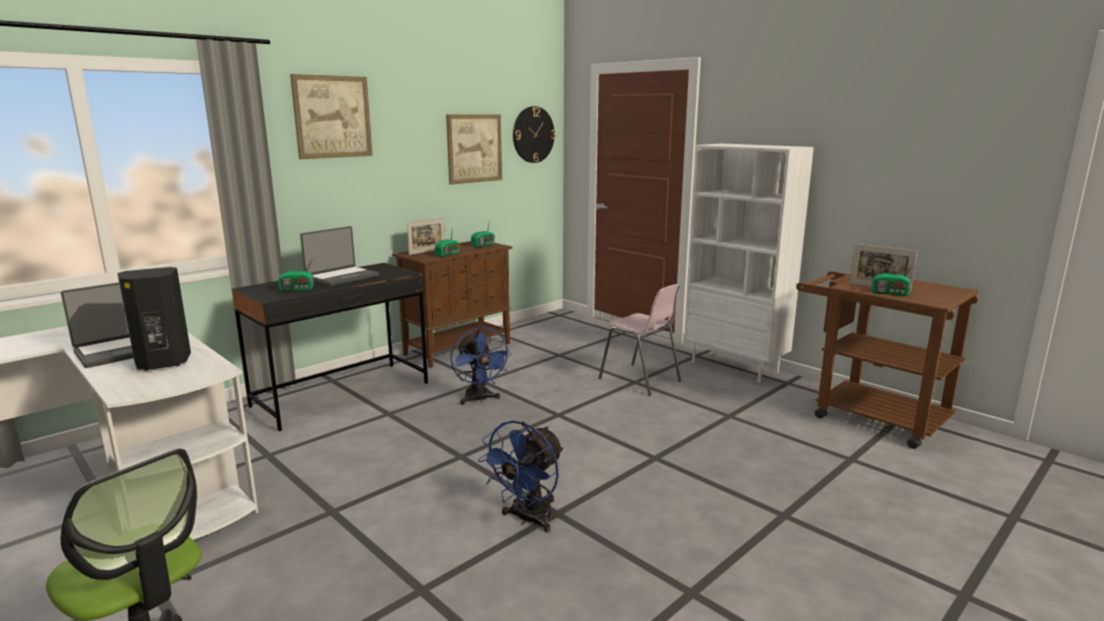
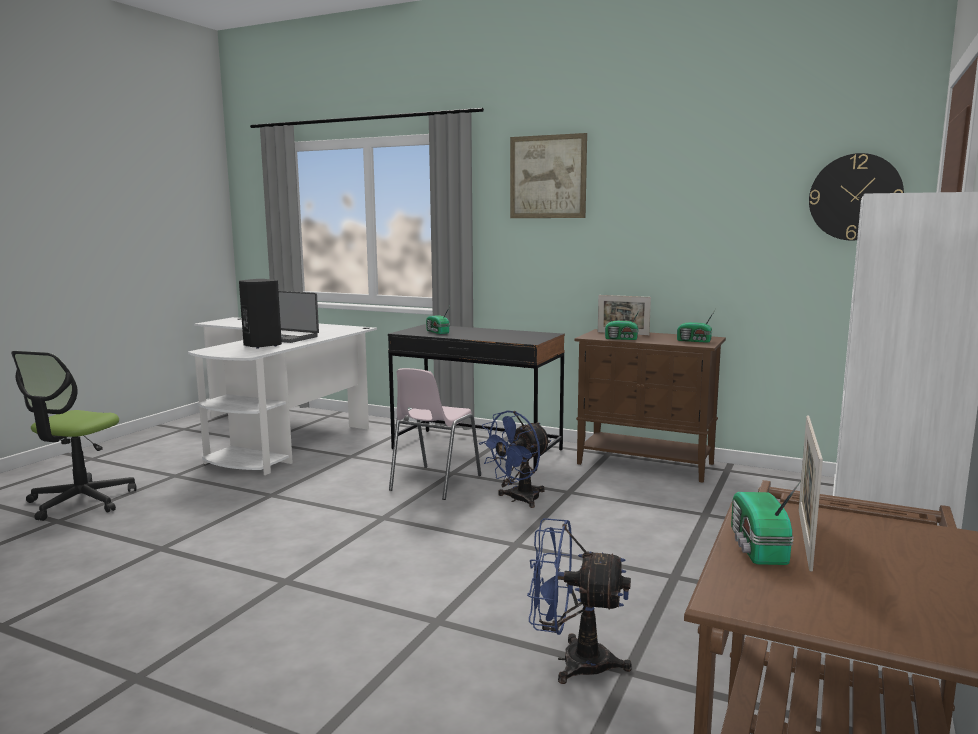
camera: 70 degrees right, 5 degrees down
(342, 277) = (488, 333): laptop -> none
(474, 148) = (734, 215): picture -> none
(528, 520) = (270, 569): blue fan -> blue fan (572, 662)
(640, 380) = (687, 580): pink chair -> pink chair (434, 483)

